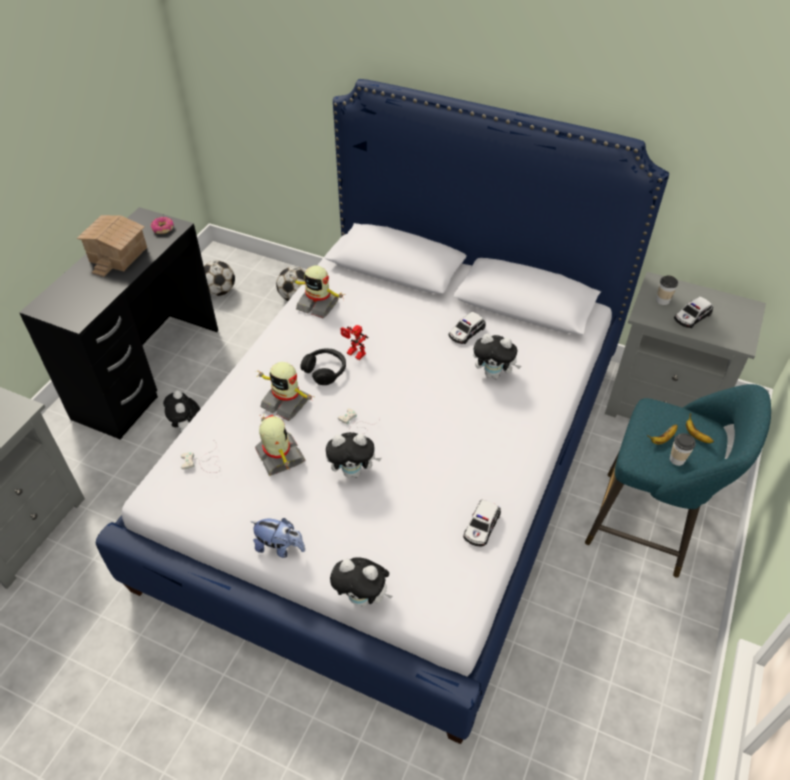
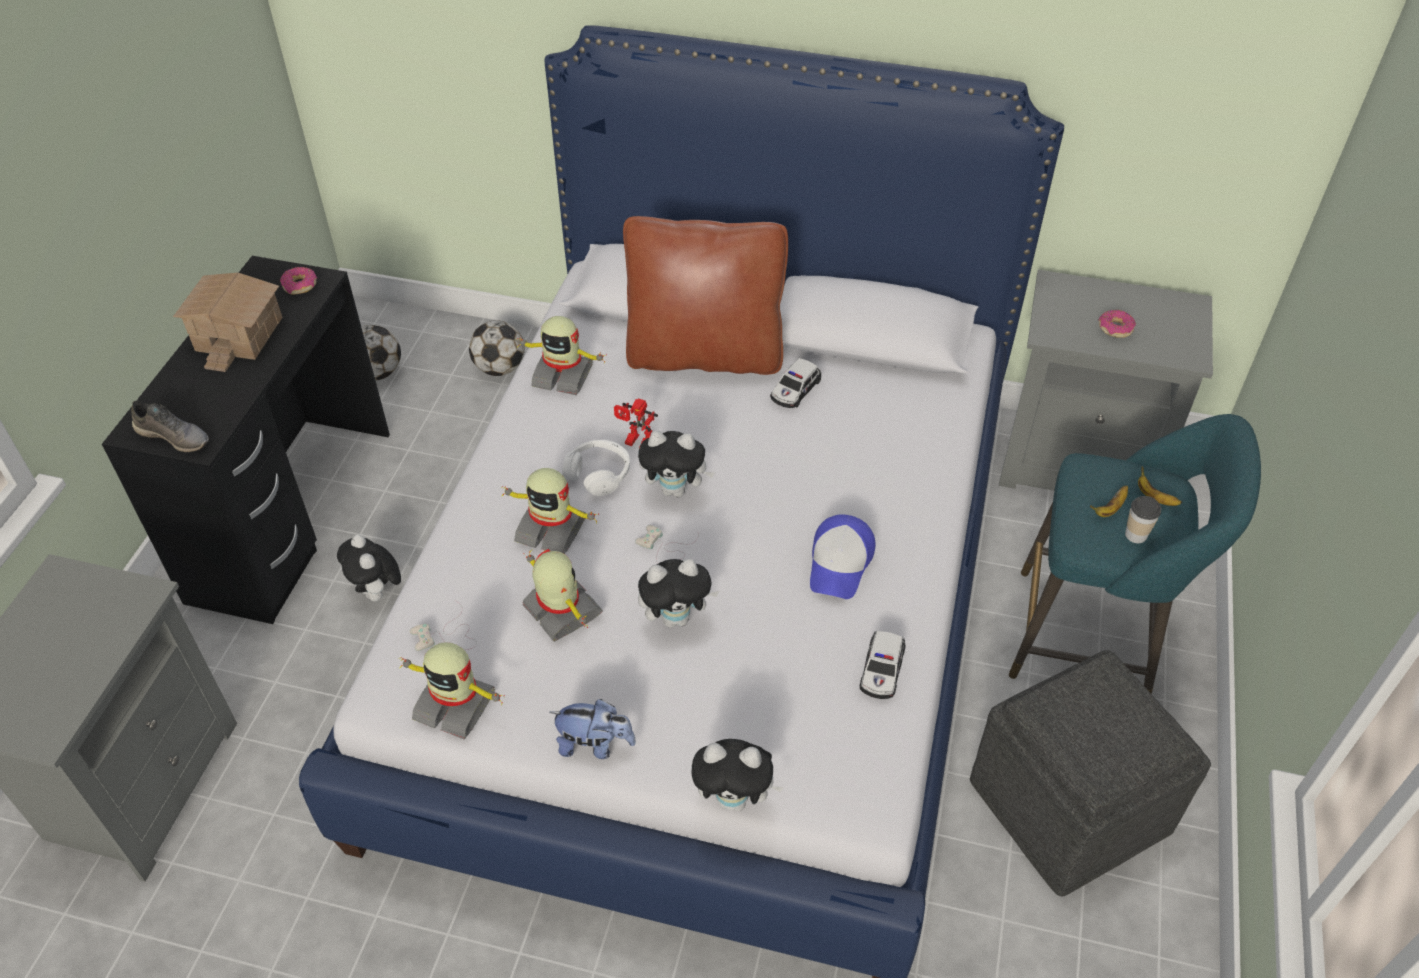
camera: 10 degrees left, 0 degrees up
(63, 313) = (174, 436): none -> grey shoe
(198, 507) = (455, 704): none -> toy robot
(325, 370) = (598, 473): black headphones -> white headphones
(412, 302) = (704, 354): none -> brown pillow
(469, 451) = (840, 563): none -> cap
(494, 374) = (849, 447): plush toy -> plush toy (676, 490)
(610, 638) = (1071, 806): none -> grey ottoman
(662, 300) = (1070, 309): cup -> none
(691, 317) = (1115, 328): toy car -> donut

